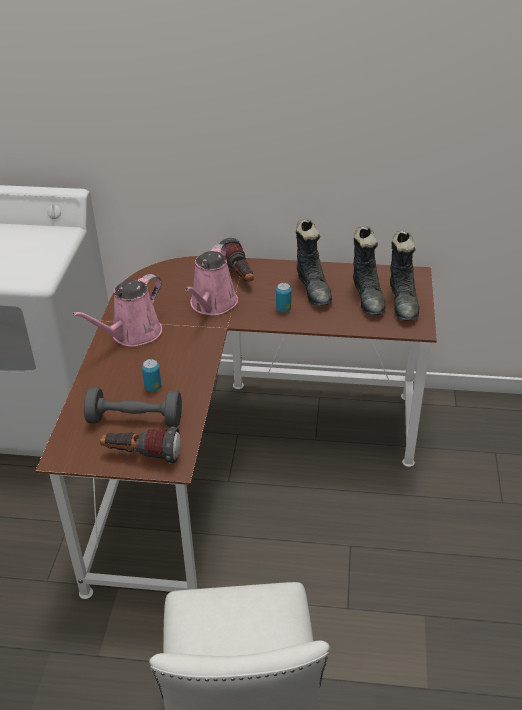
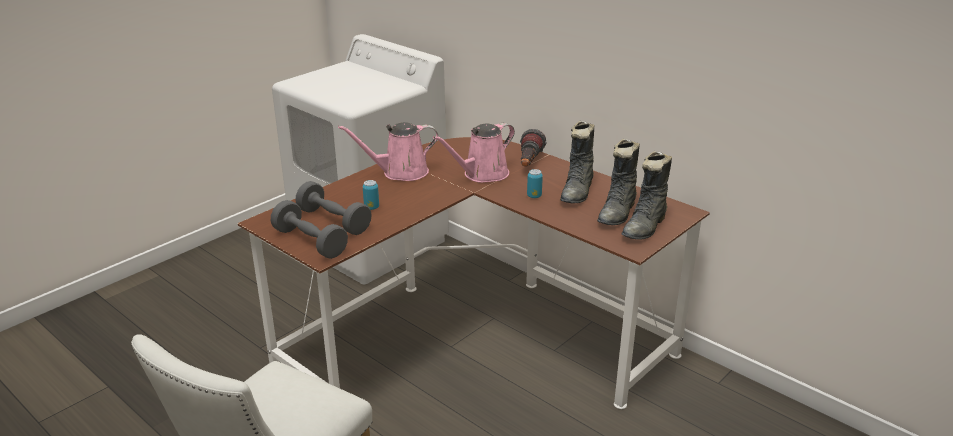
camera: 35 degrees right, 10 degrees down
(142, 456) = (310, 242): flashlight -> grey dumbbell

